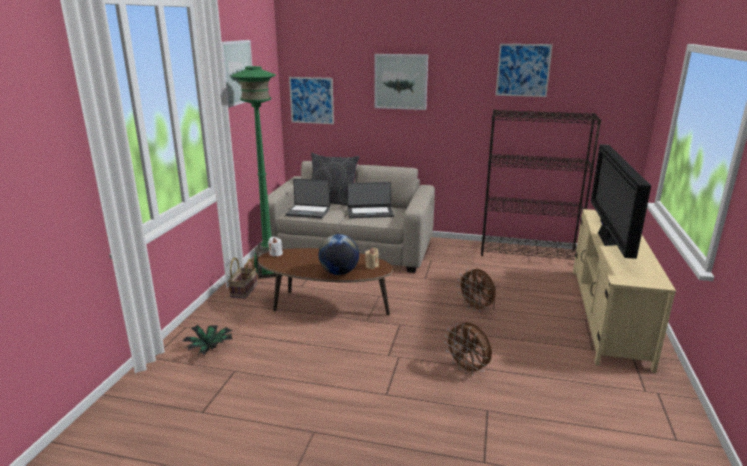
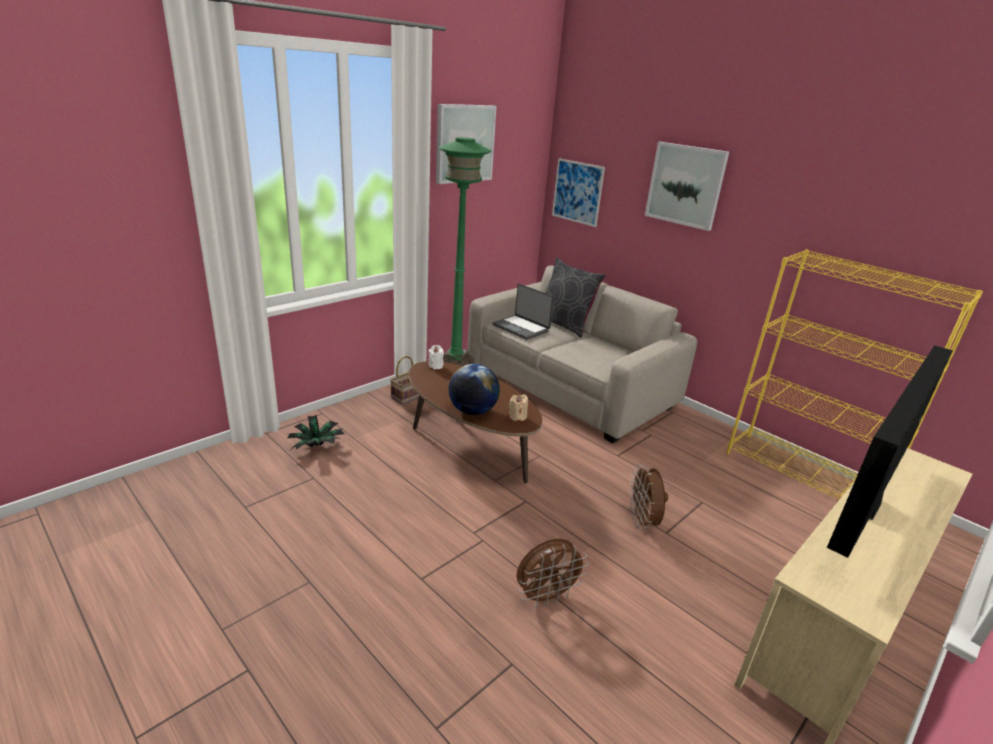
camera: 30 degrees right, 5 degrees up
(370, 212) = (590, 349): laptop -> none
(467, 369) = (546, 597): brown fan -> brown fan turned 105 degrees counterclockwise
(523, 70) = (869, 196): picture -> none
(528, 253) = (804, 475): black bookcase -> yellow bookcase

